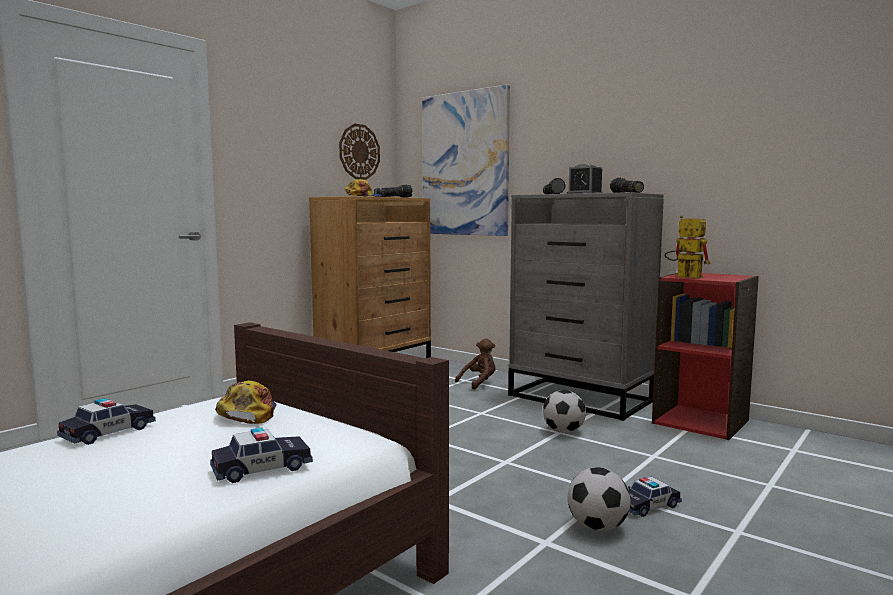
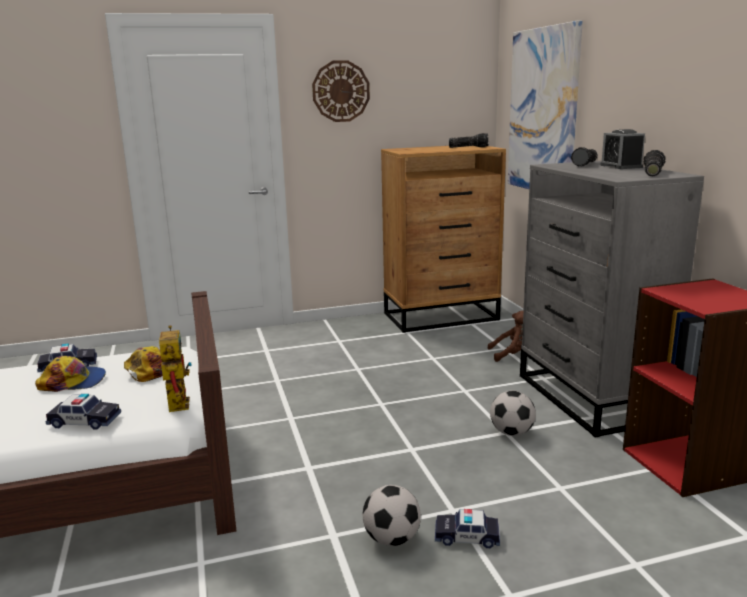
camera: 35 degrees right, 10 degrees up
(359, 152) = (444, 97): wall clock -> wall clock (341, 91)
(363, 196) = (426, 150): cap -> cap (73, 382)
(683, 277) = (668, 292): toy robot -> toy robot (176, 402)

